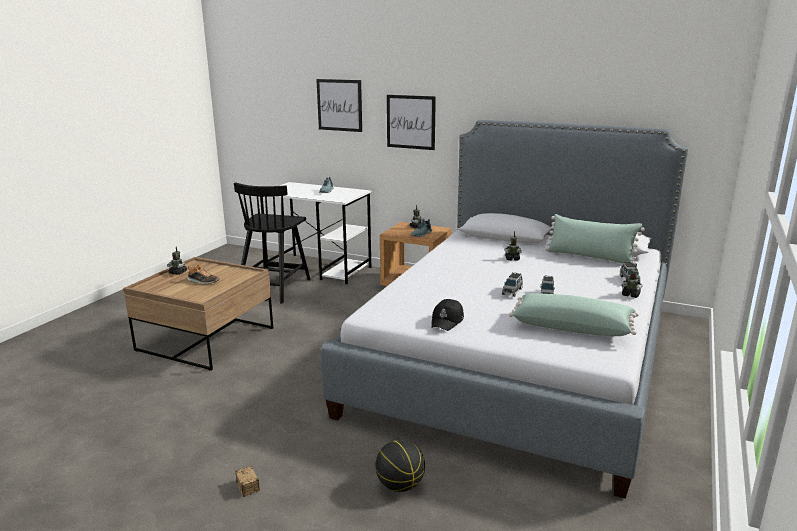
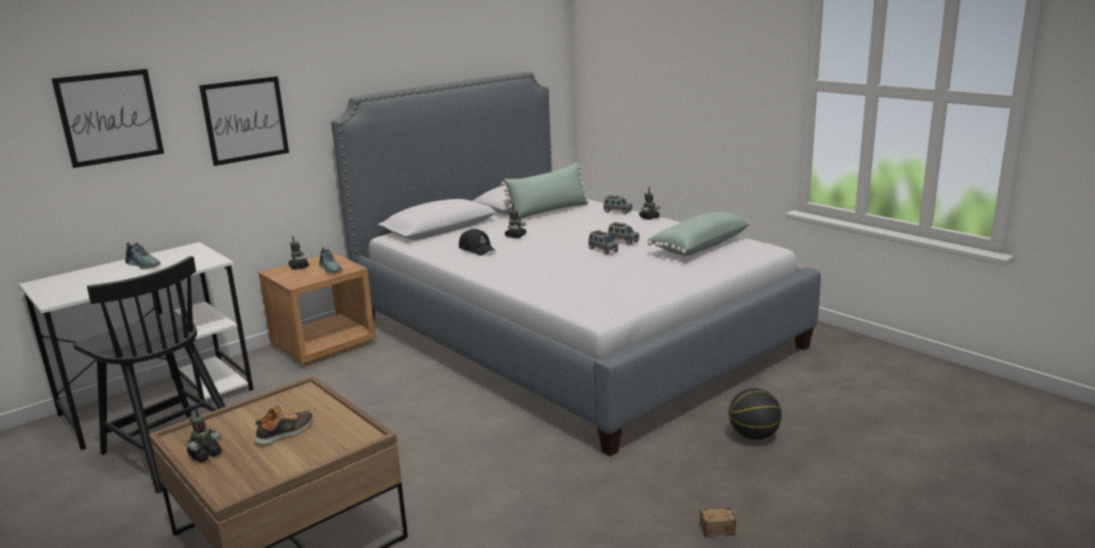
camera: 65 degrees left, 0 degrees up
(447, 321) = (650, 284): black cap -> black cap (477, 249)

